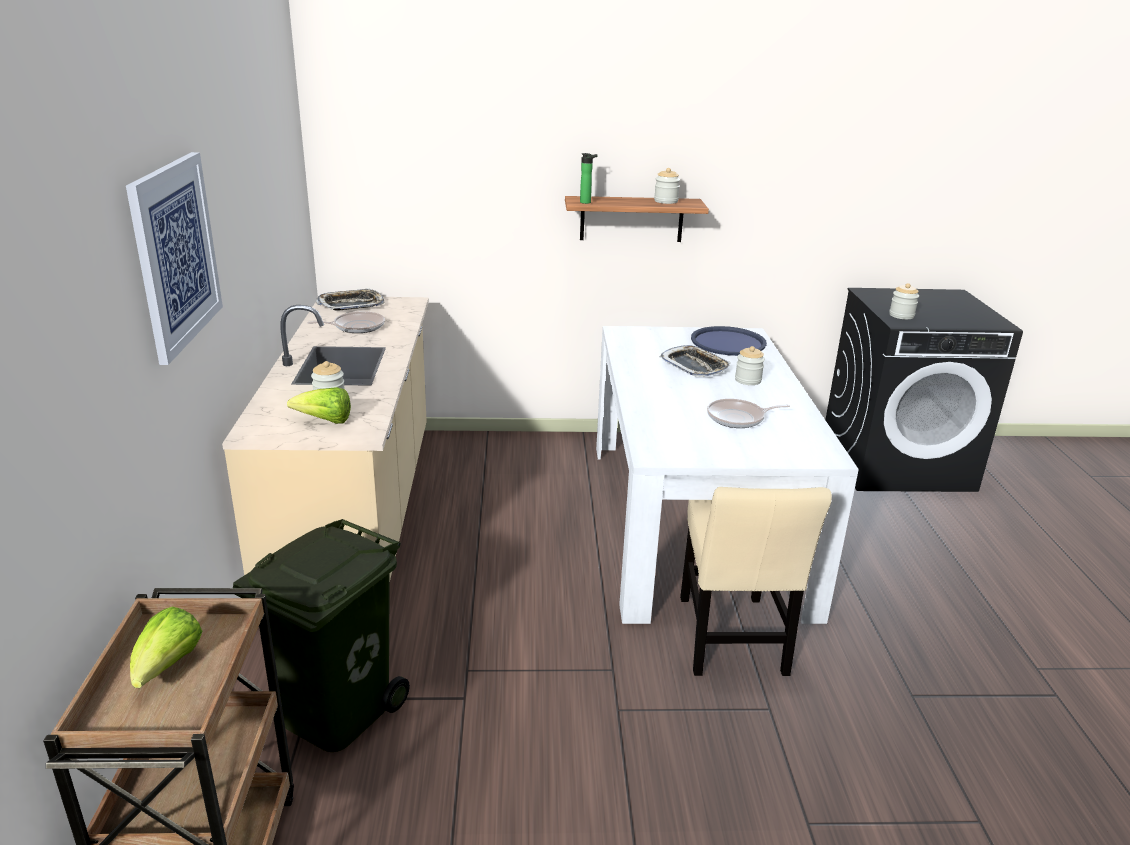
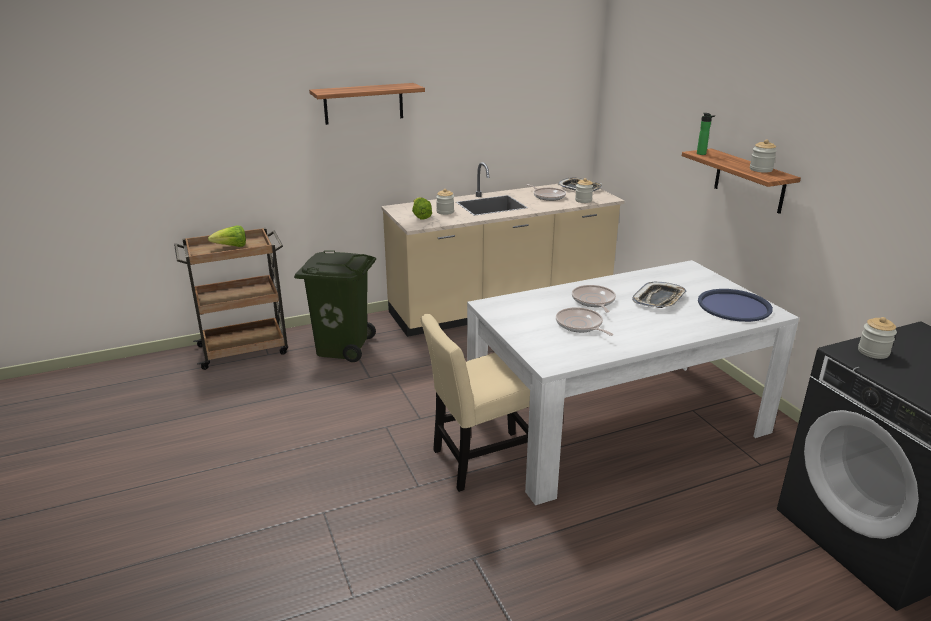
camera: 70 degrees right, 0 degrees up
(176, 254) = (363, 103): picture -> shelf
(679, 396) = (593, 301): none -> frying pan
(748, 380) = (660, 322): jar -> jar (583, 200)

